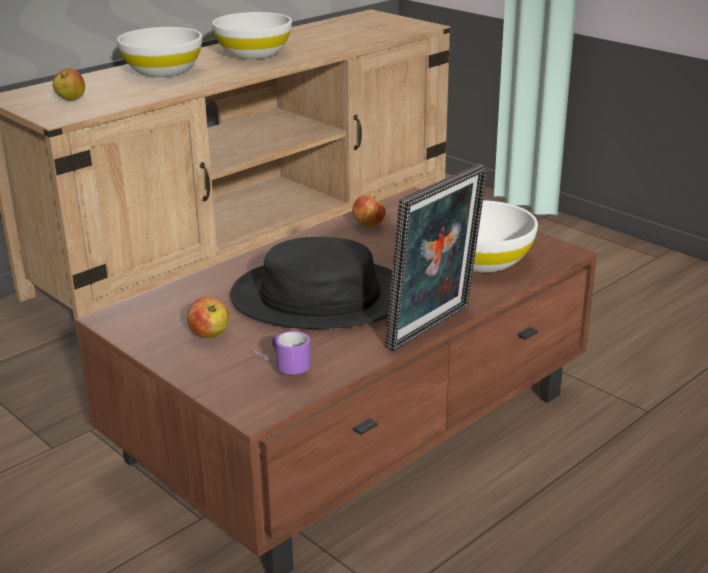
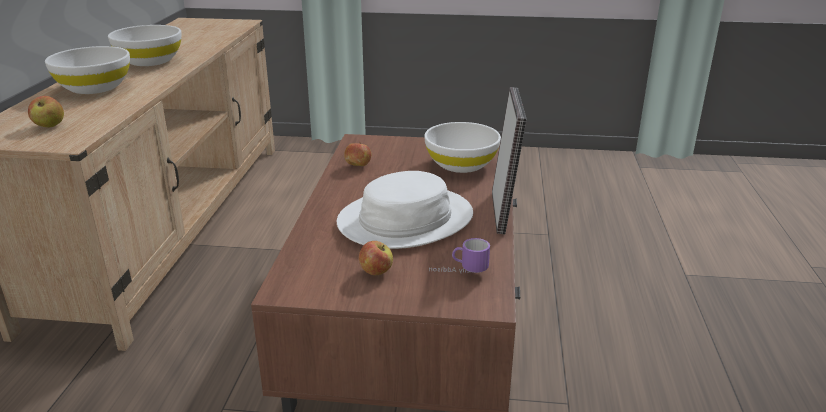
camera: 40 degrees left, 0 degrees up
(320, 297) = (405, 219): black hat -> white hat

